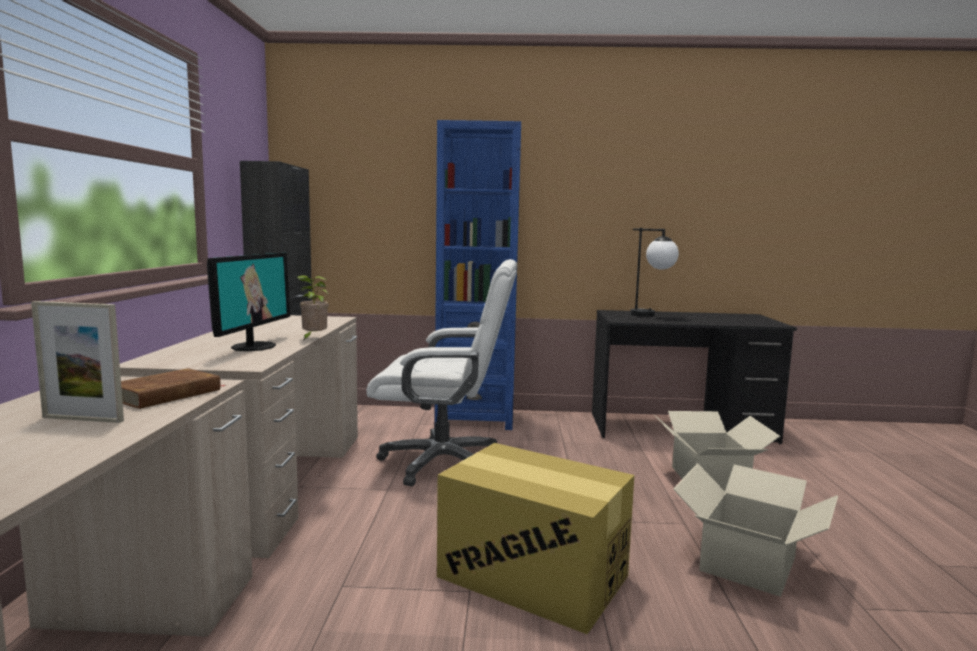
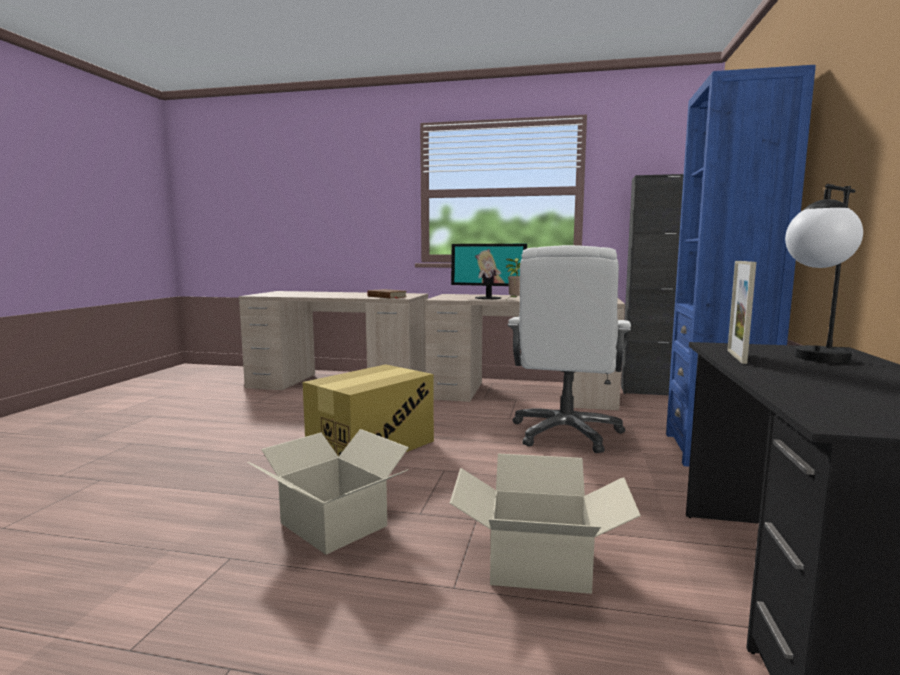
camera: 100 degrees right, 0 degrees up
(83, 419) = (359, 295): picture frame -> picture frame (736, 356)

